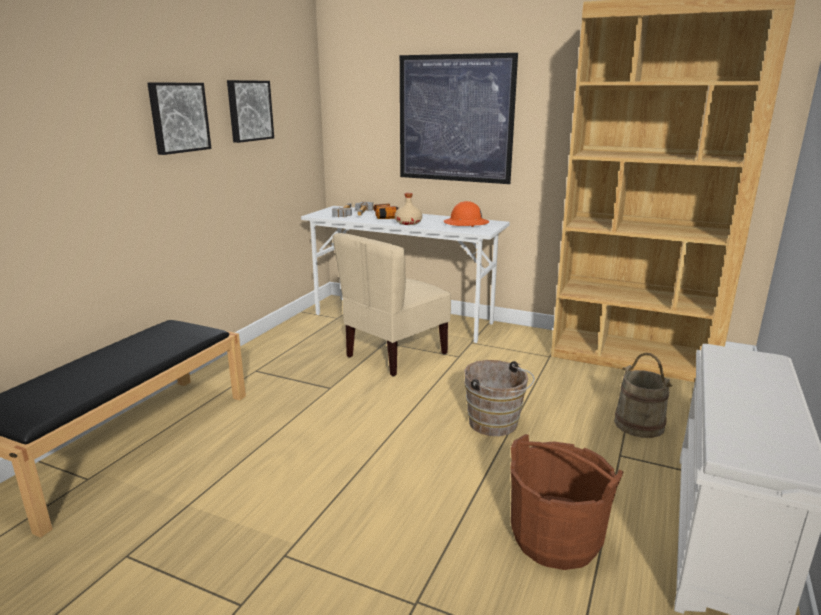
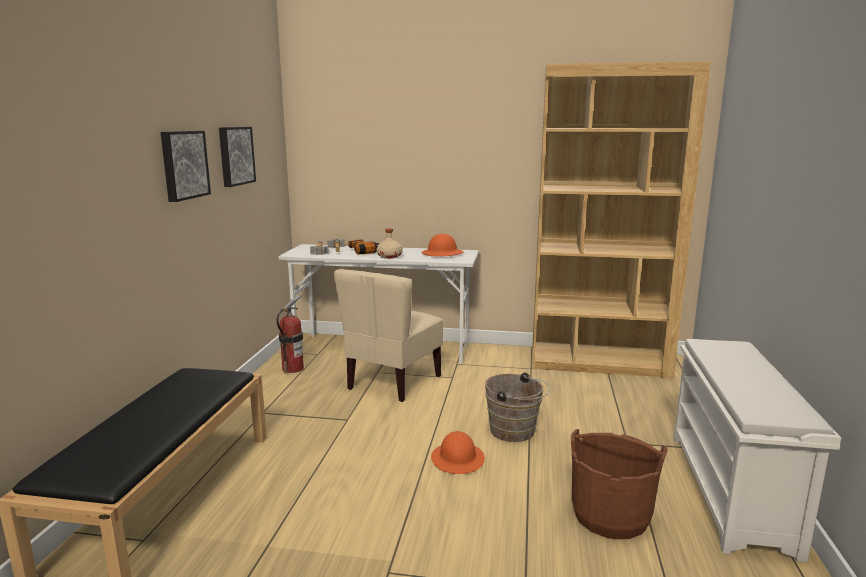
camera: 15 degrees left, 5 degrees down
(306, 330) = (293, 368): none -> fire extinguisher
(418, 446) = (458, 459): none -> orange hard hat
(455, 119) = (423, 160): picture -> none
(639, 424) = (630, 416): beige bucket -> none

